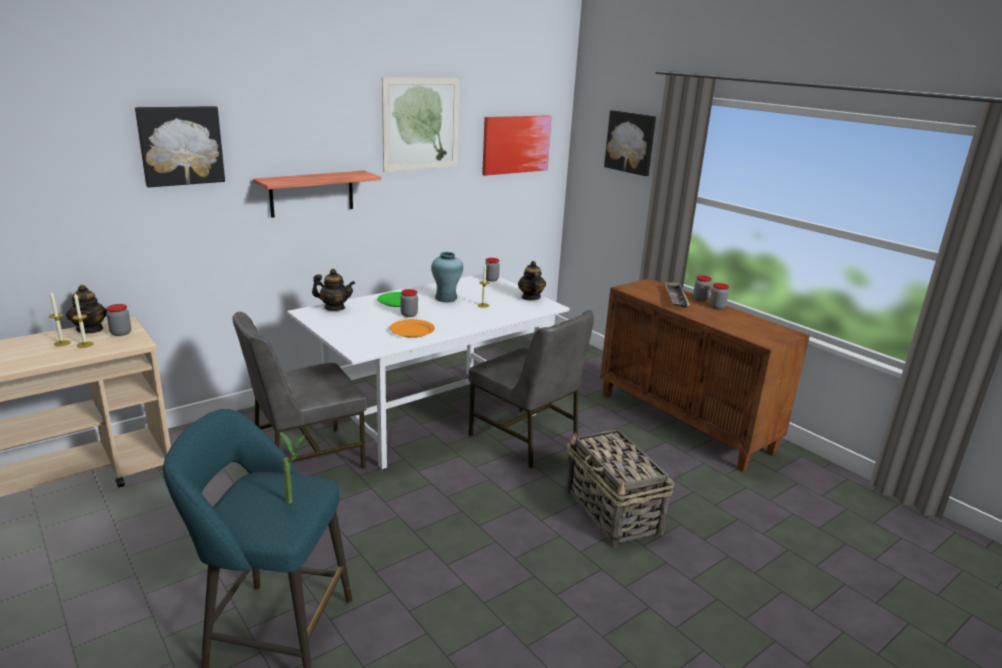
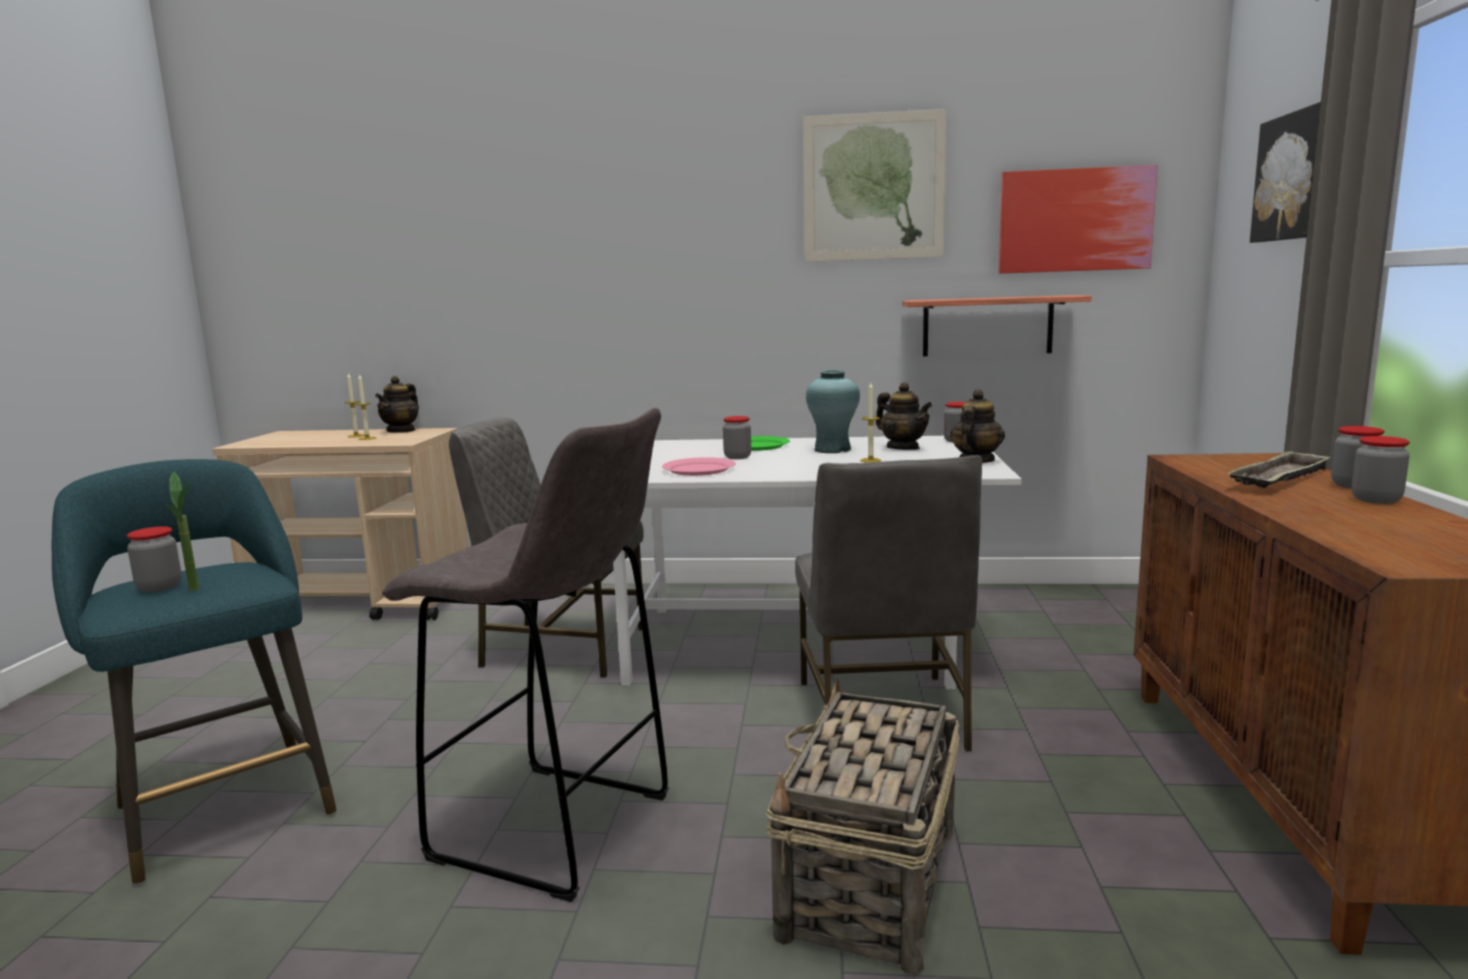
camera: 45 degrees right, 10 degrees down
(121, 333) = (414, 435): jar -> jar (159, 587)
(180, 145) = (522, 220): picture -> none
(312, 193) = (691, 290): shelf -> shelf (987, 326)
(334, 308) = (665, 443): teapot -> teapot (903, 448)
(412, 330) = (698, 469): orange plate -> pink plate
(473, 550) = (558, 829): none -> grey stool

